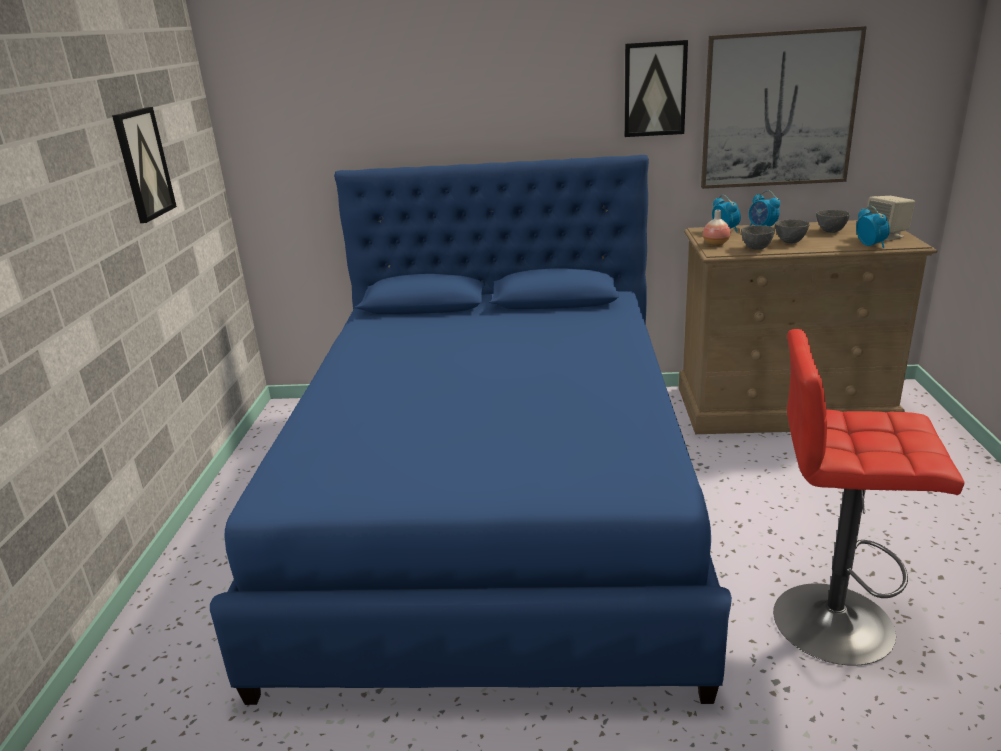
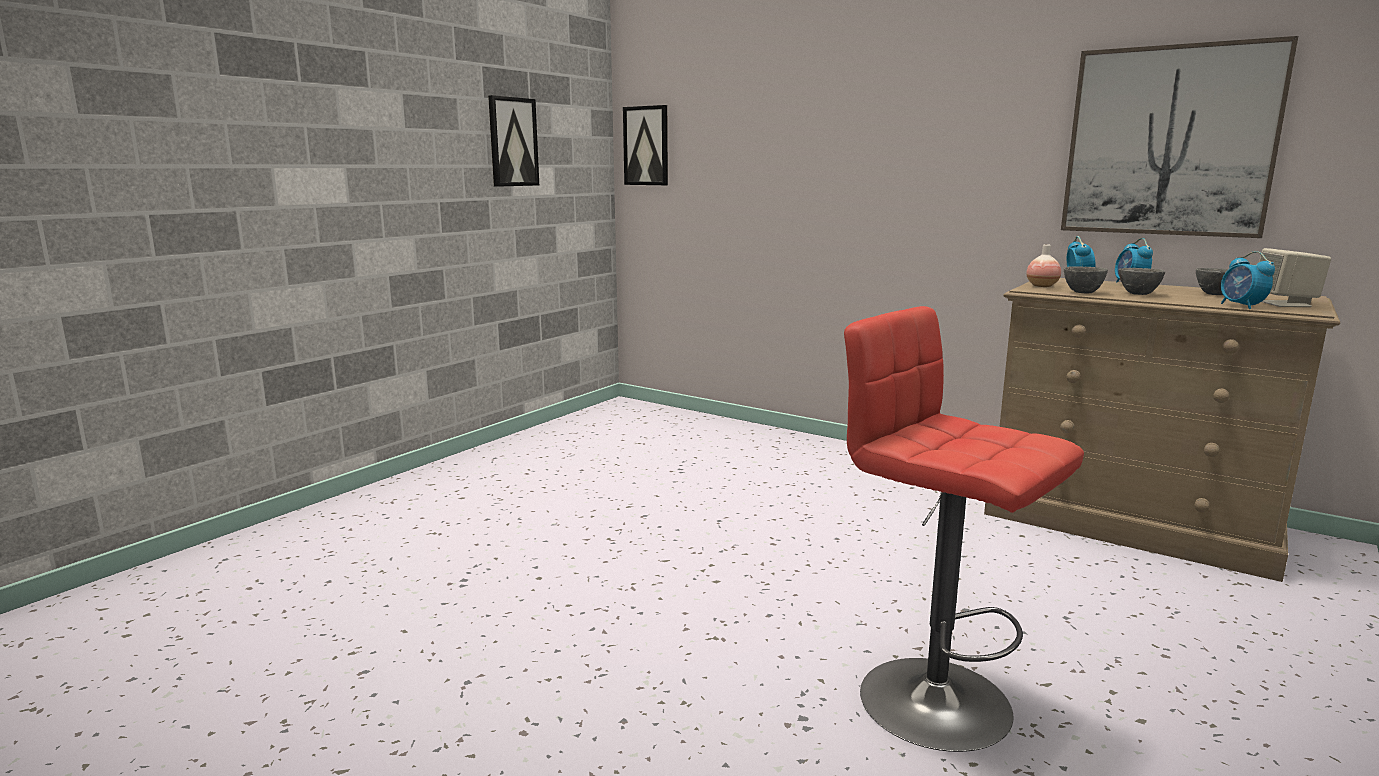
camera: 30 degrees right, 10 degrees down
(494, 506) = (705, 507): blue bed -> none
(654, 89) = (1014, 112): picture -> picture (646, 146)
(870, 245) = (1241, 306): alarm clock -> alarm clock turned 150 degrees clockwise

